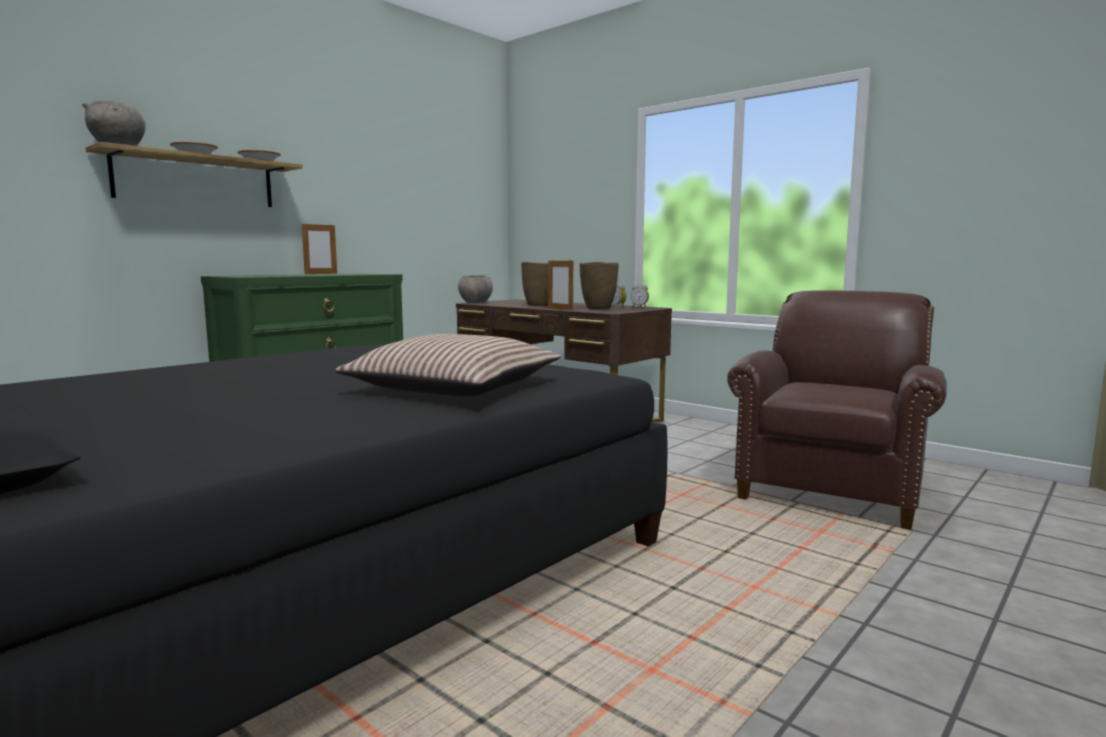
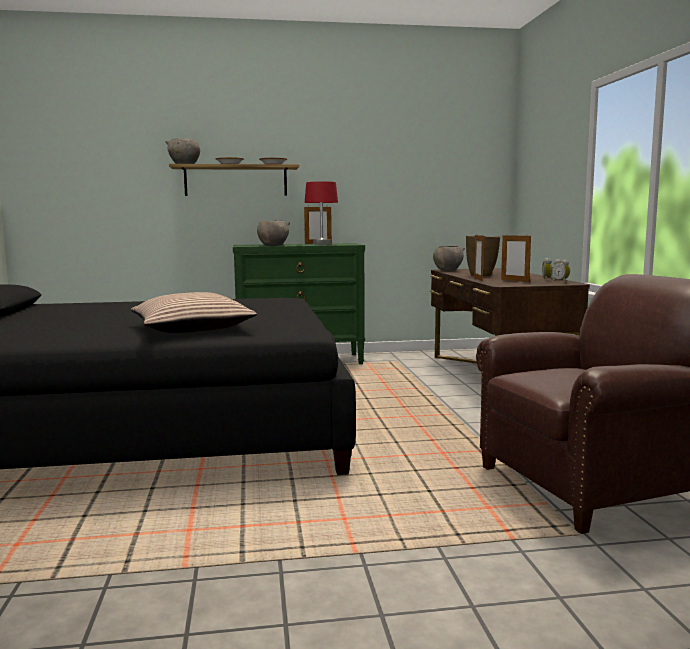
camera: 40 degrees right, 0 degrees up
(282, 275) = (273, 245): none -> grey bowl
(339, 274) = (322, 244): none -> red table lamp
(598, 308) = (515, 280): brown vase -> picture frame

